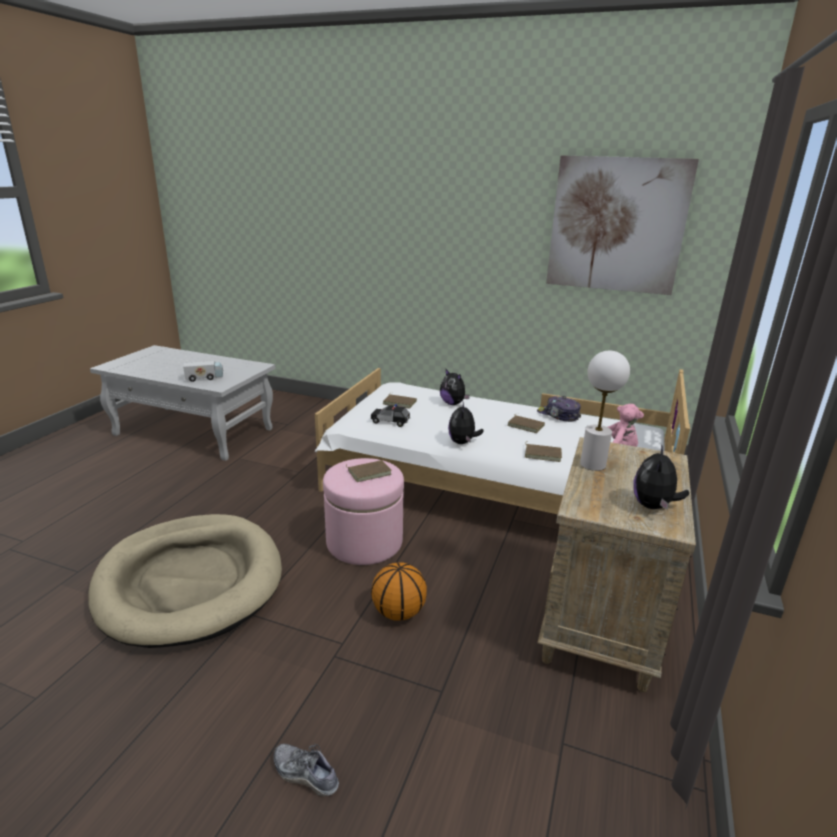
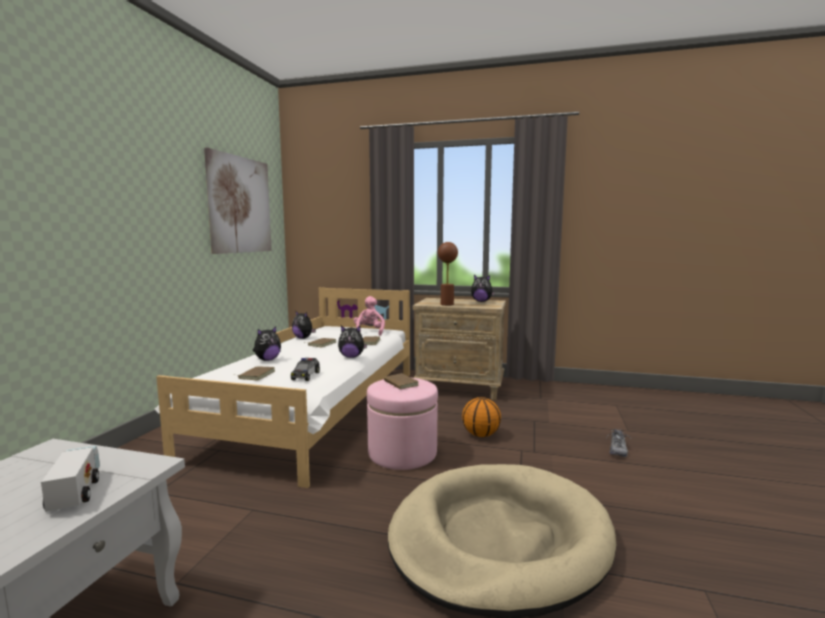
camera: 95 degrees left, 15 degrees down
(558, 415) = (303, 338): cap -> plush toy
(593, 464) = (447, 304): white table lamp -> brown table lamp

